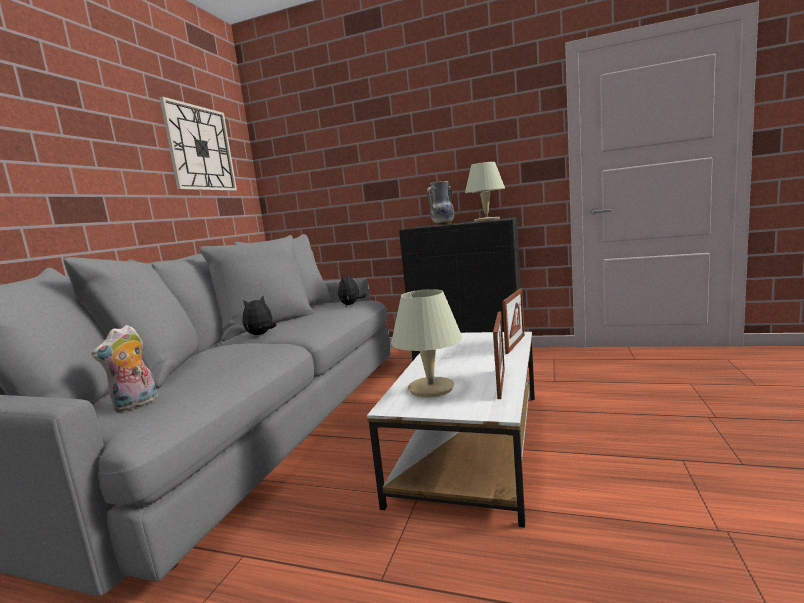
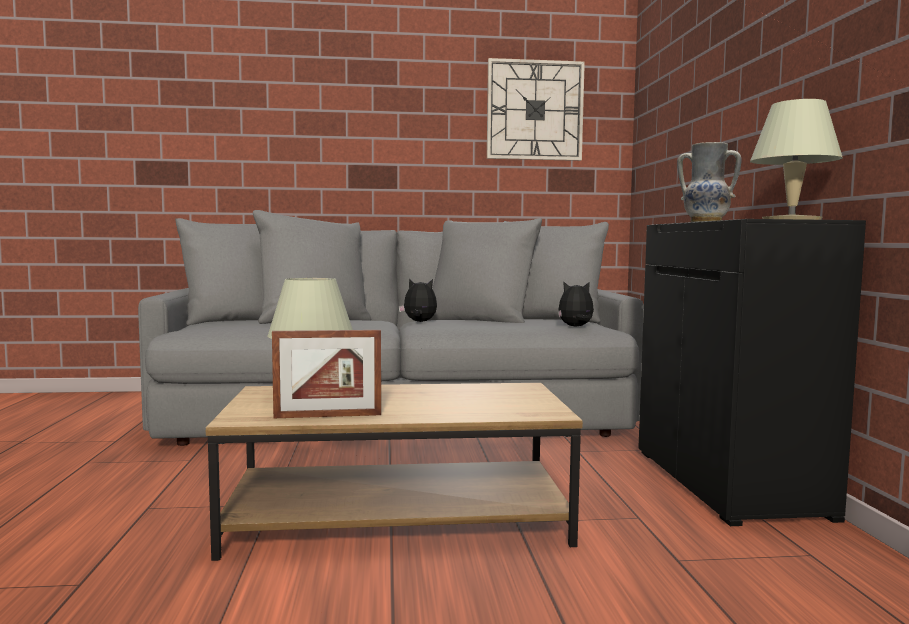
camera: 65 degrees right, 5 degrees down
(136, 405) = (223, 325): plush toy -> none
(471, 443) = (397, 516): white coffee table -> brown coffee table
(515, 344) = (500, 415): picture frame -> none

